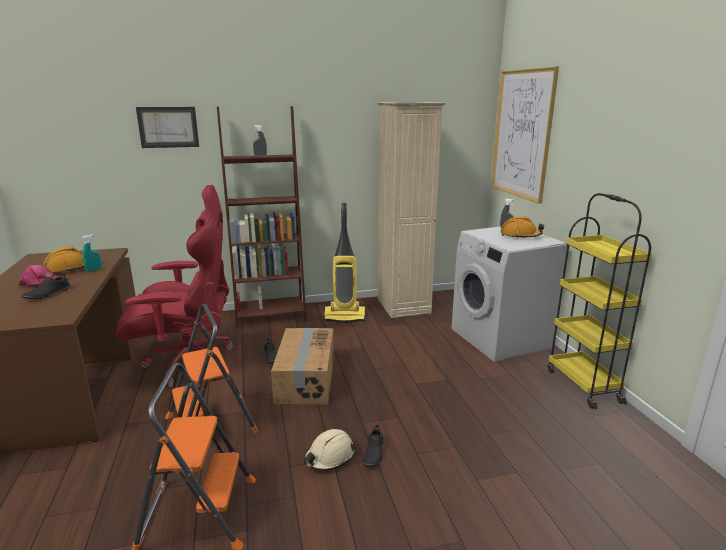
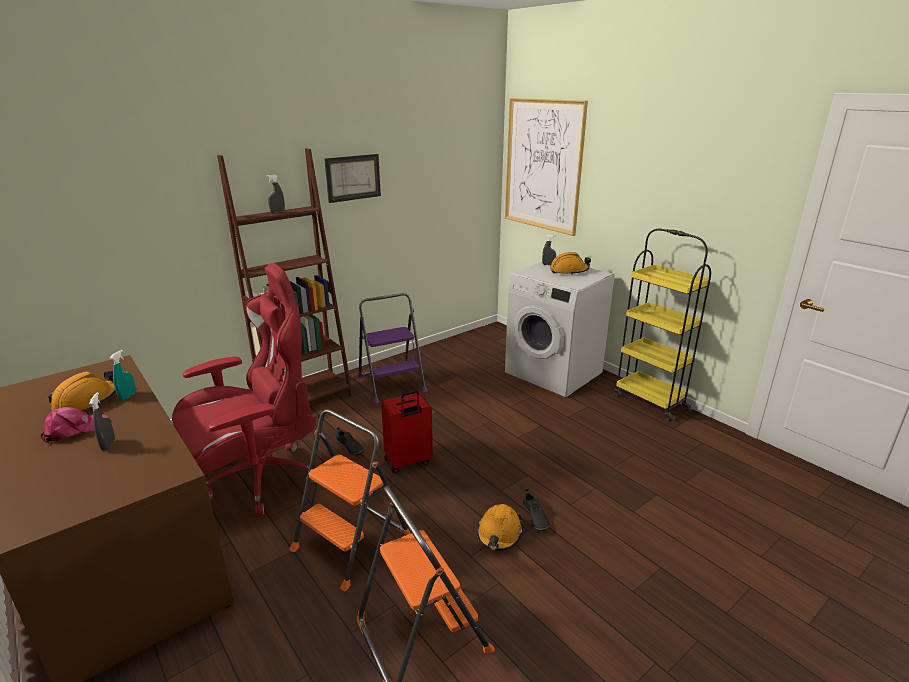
camera: 25 degrees left, 5 degrees up
(47, 294) = (108, 445): black shoe -> grey spray bottle
(168, 127) = (153, 186): picture -> picture (353, 177)
(305, 379) = (408, 462): cardboard box -> red suitcase
(329, 457) = (499, 534): beige hard hat -> orange hard hat
(345, 316) = (391, 382): vacuum cleaner -> purple step ladder
(404, 306) = (441, 357): beige cabinet -> none

